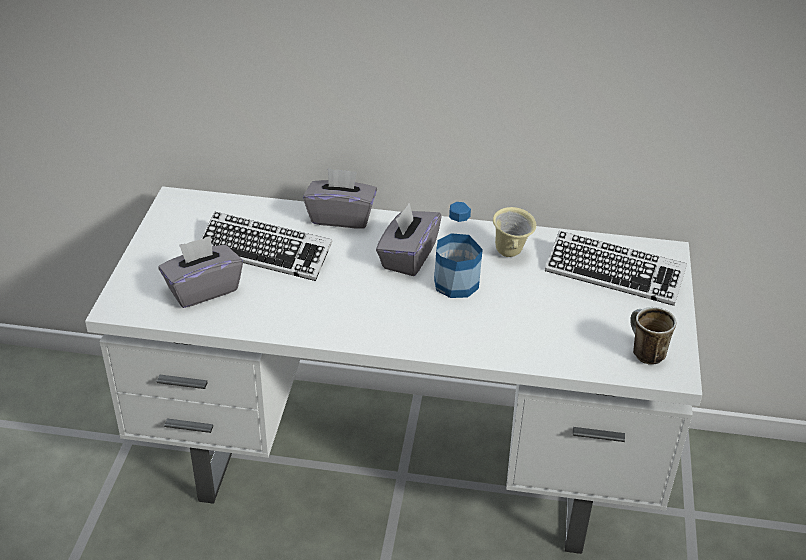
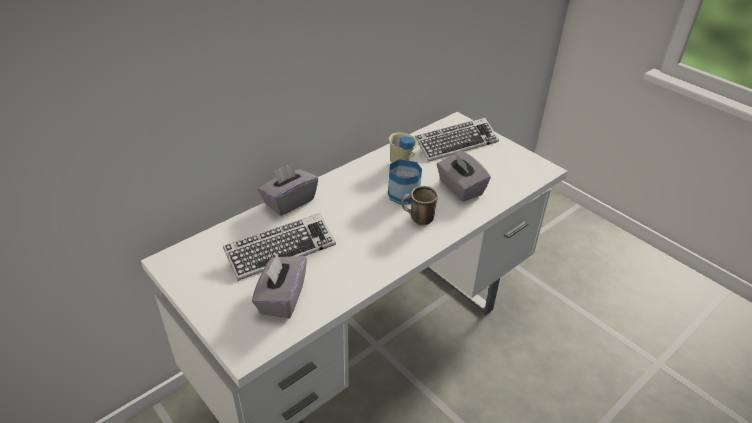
camera: 50 degrees left, 0 degrees up
(408, 257) = (359, 198): grey tissue box -> grey tissue box (460, 188)
(643, 352) = (522, 169): mug -> mug (417, 220)

